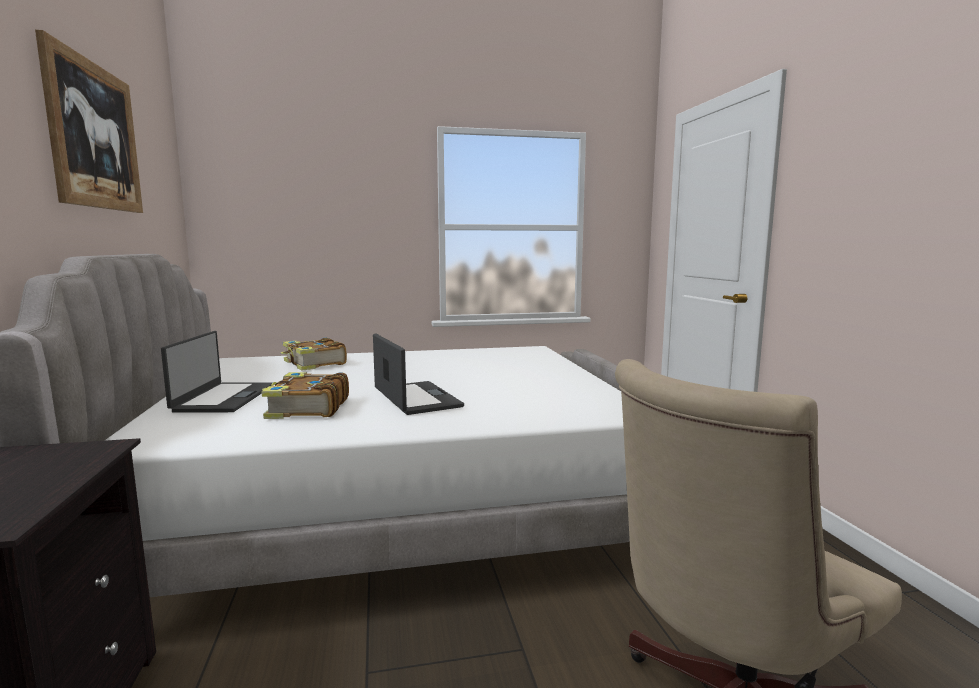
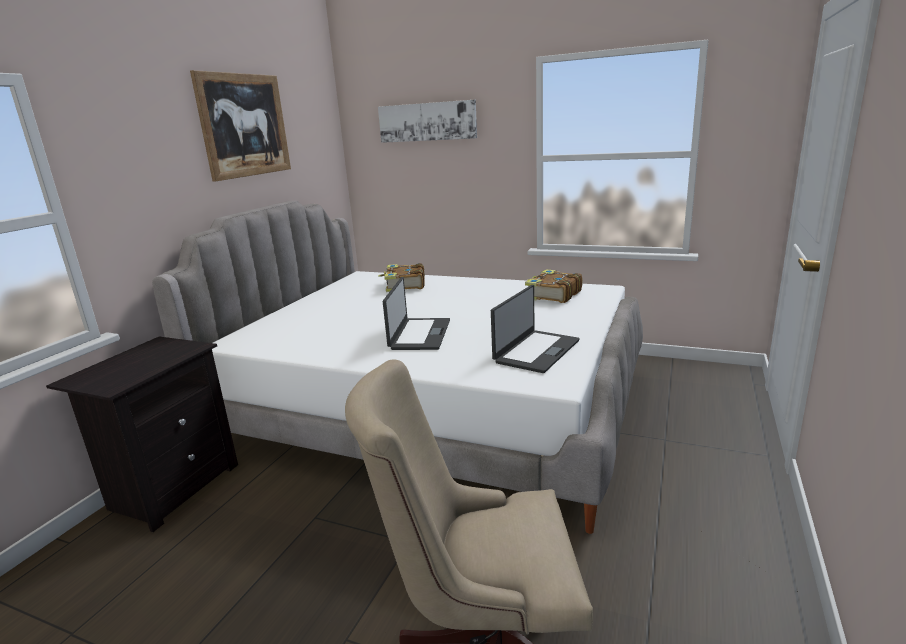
camera: 35 degrees right, 10 degrees up
(223, 398) = (312, 312): laptop -> laptop (536, 351)
(307, 408) = (343, 331): book -> book (552, 295)
(310, 180) = (427, 121): none -> picture

